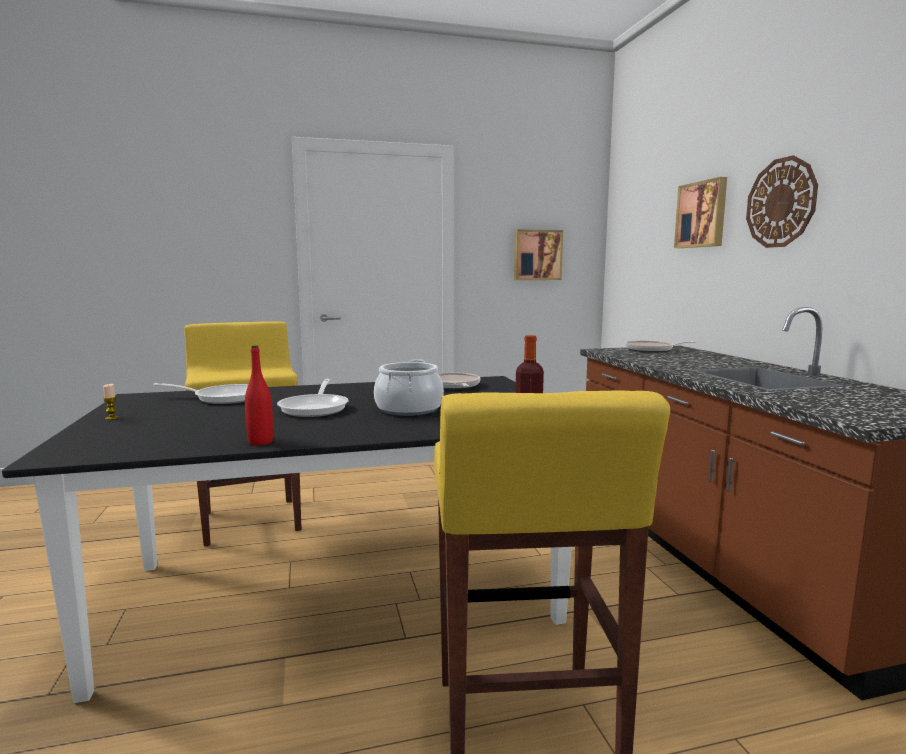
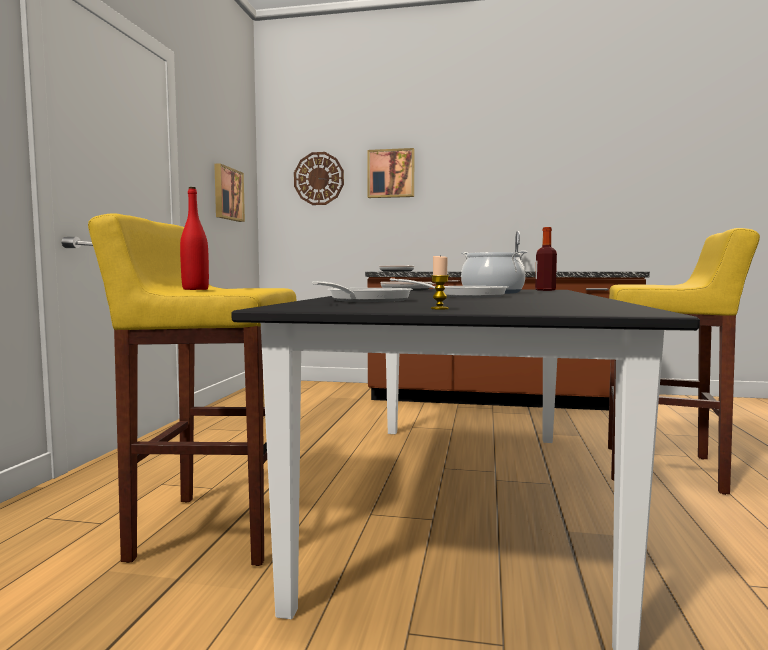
camera: 65 degrees left, 5 degrees down
(260, 442) = (592, 299): red bottle -> red bottle (195, 289)
(781, 203) = (465, 171): wall clock -> wall clock (319, 178)

